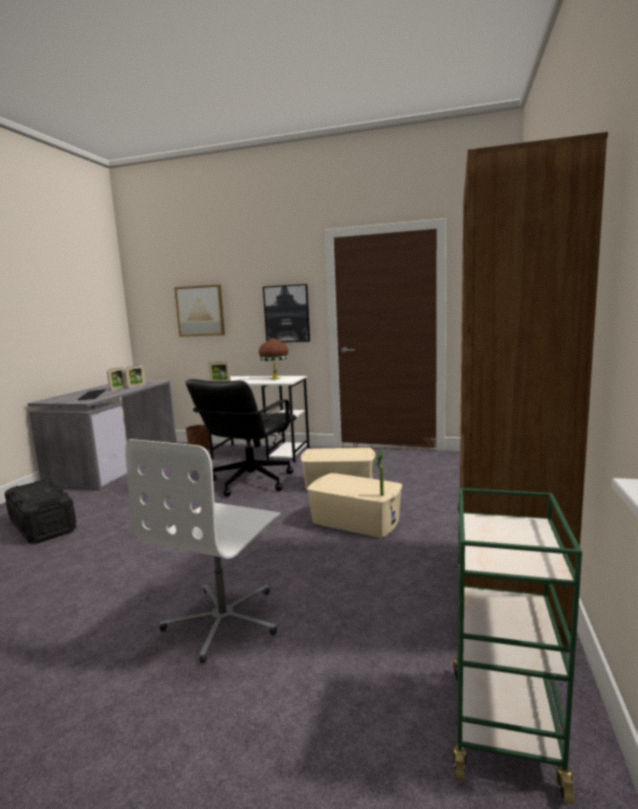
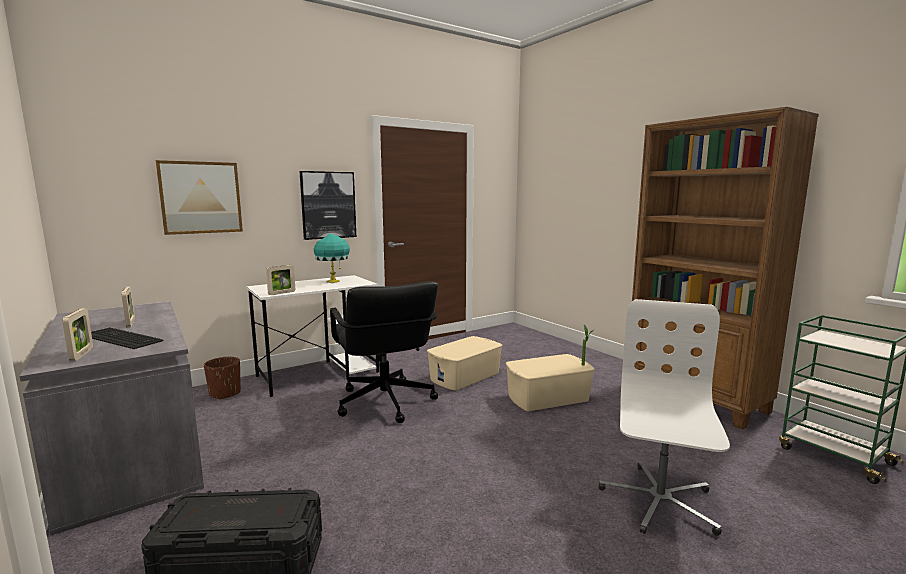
camera: 50 degrees left, 0 degrees up
(136, 386) = (150, 315): picture frame -> picture frame (82, 354)
(224, 620) = (658, 501): white office chair -> white office chair turned 135 degrees counterclockwise
(275, 378) = (333, 281): brown table lamp -> turquoise table lamp

